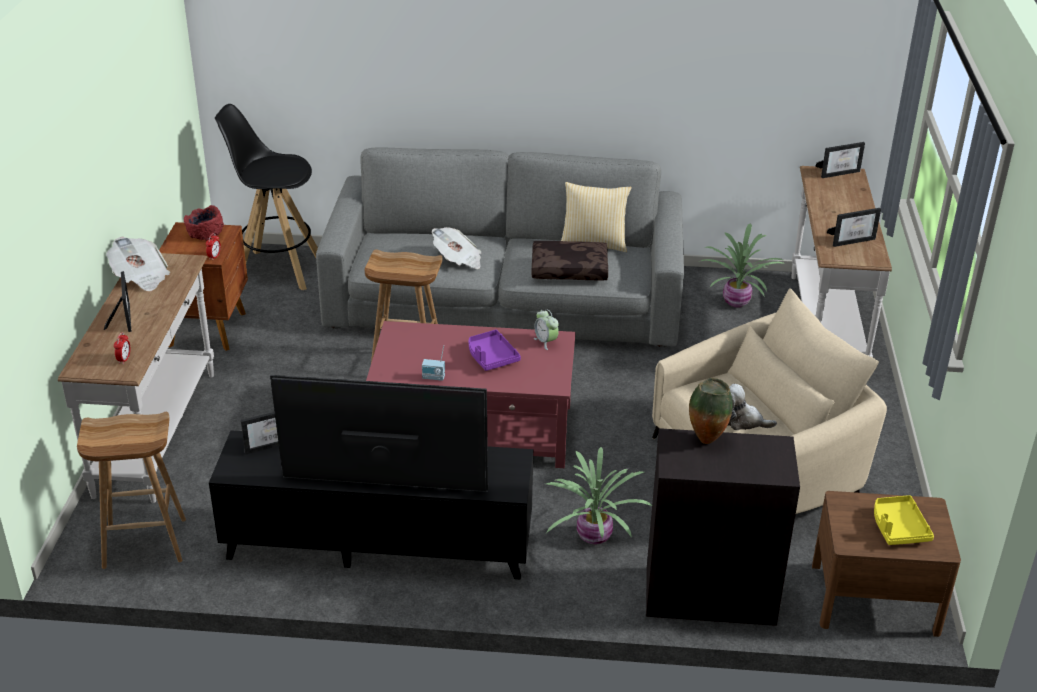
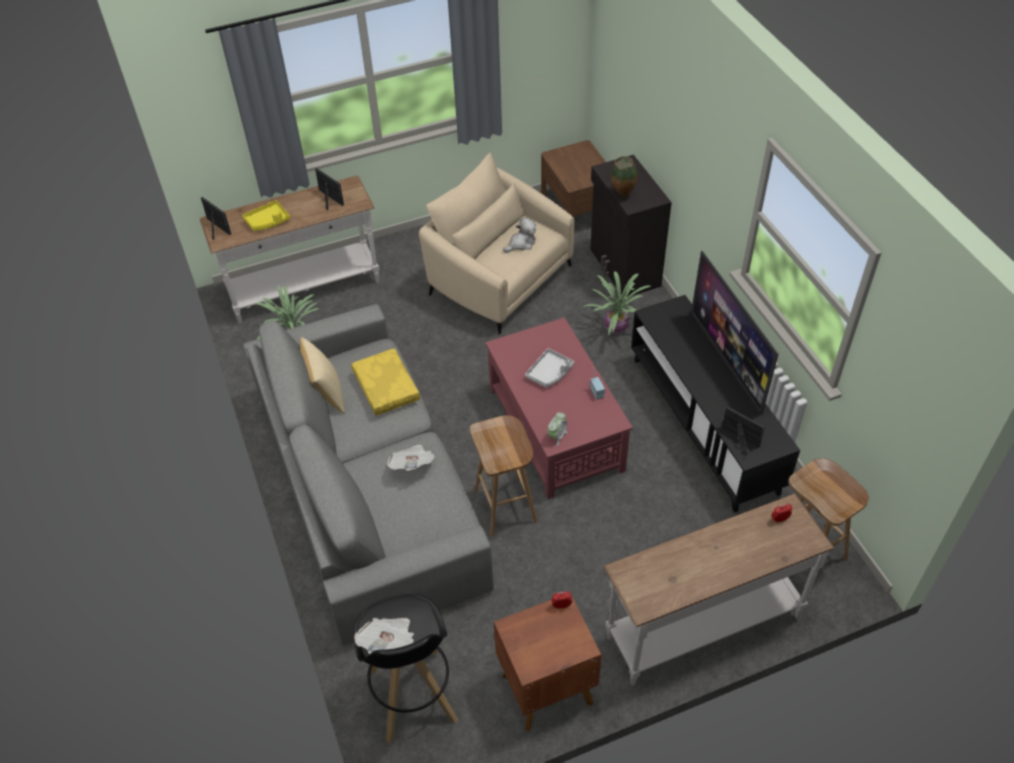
camera: 115 degrees left, 15 degrees up
(123, 318) = (734, 559): picture frame -> none
(140, 277) = (673, 589): newspaper -> newspaper (388, 642)
(205, 234) = (529, 640): red bowl -> none
(491, 357) = (549, 373): purple tray -> grey tray
(546, 342) = (509, 352): alarm clock -> alarm clock (557, 436)
(570, 269) = (385, 387): brown pillow -> yellow pillow
(742, 421) = (521, 243): plush toy -> plush toy turned 120 degrees counterclockwise
(898, 527) = (579, 162): yellow tray -> yellow tray (268, 221)

